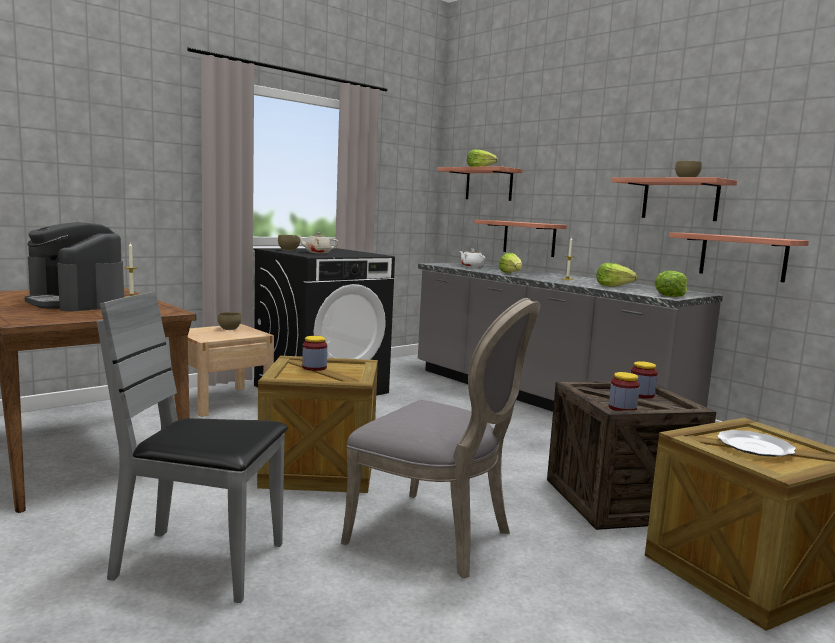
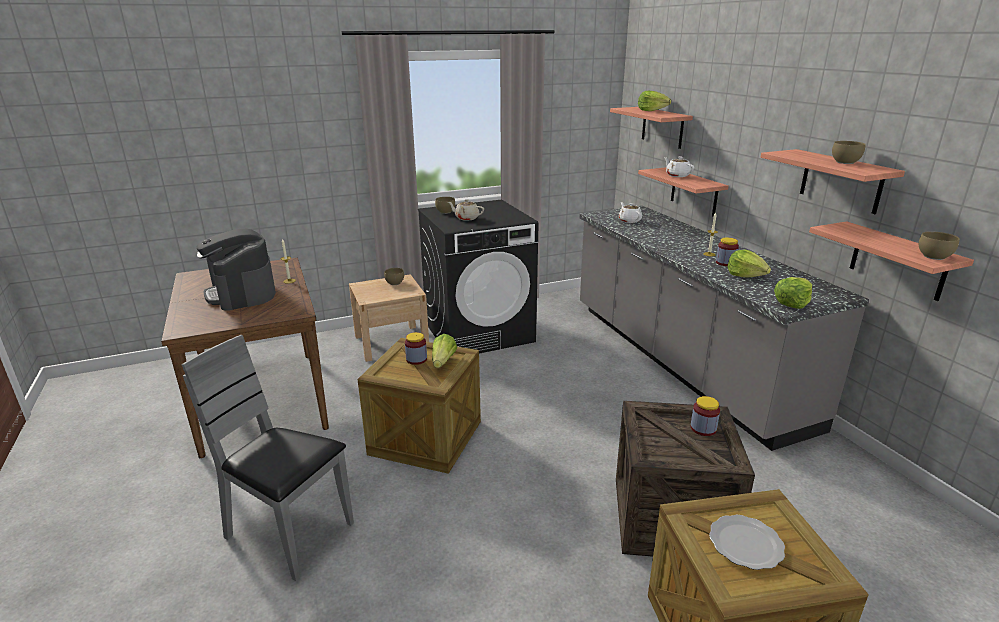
camera: 20 degrees right, 15 degrees up
(437, 536) = (476, 536): grey chair -> none
(511, 274) = (656, 240): lettuce -> lettuce (443, 362)
(514, 221) = (677, 175): none -> white teapot
(622, 408) = (662, 451): jar -> jar (725, 263)
(780, 238) = (933, 256): none -> brown bowl

